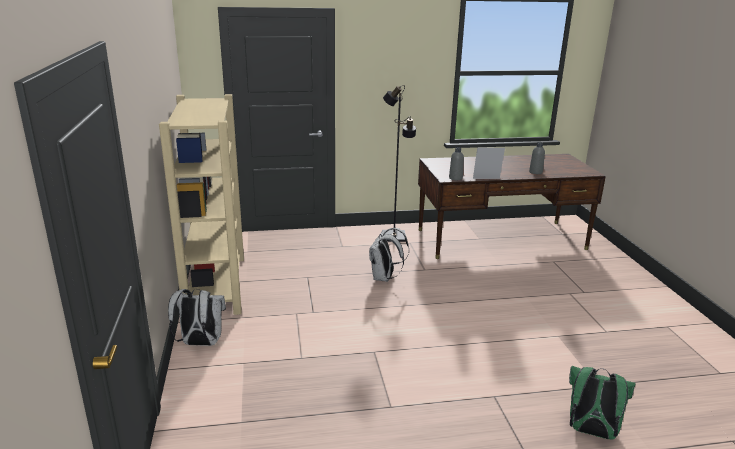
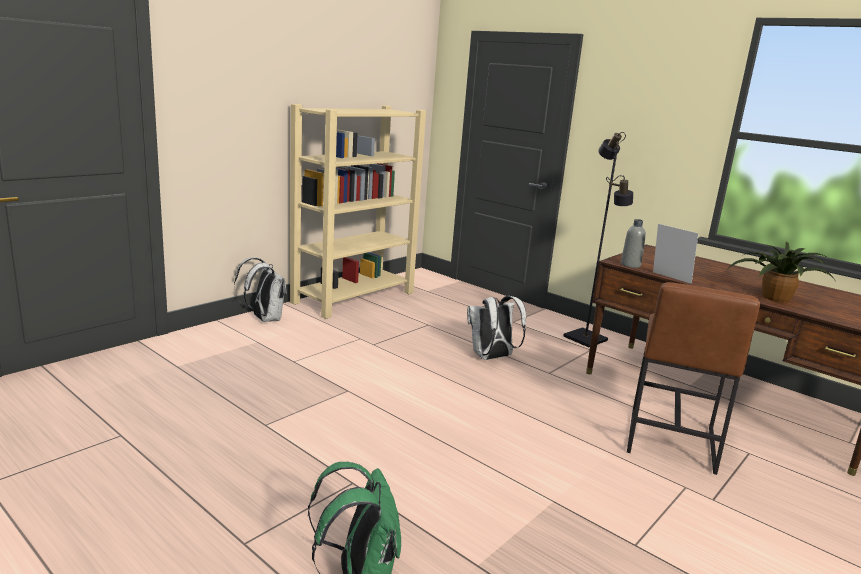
camera: 50 degrees right, 5 degrees down
(528, 274) = (671, 441): none -> brown chair
(535, 172) = (773, 298): grey bottle -> potted plant

